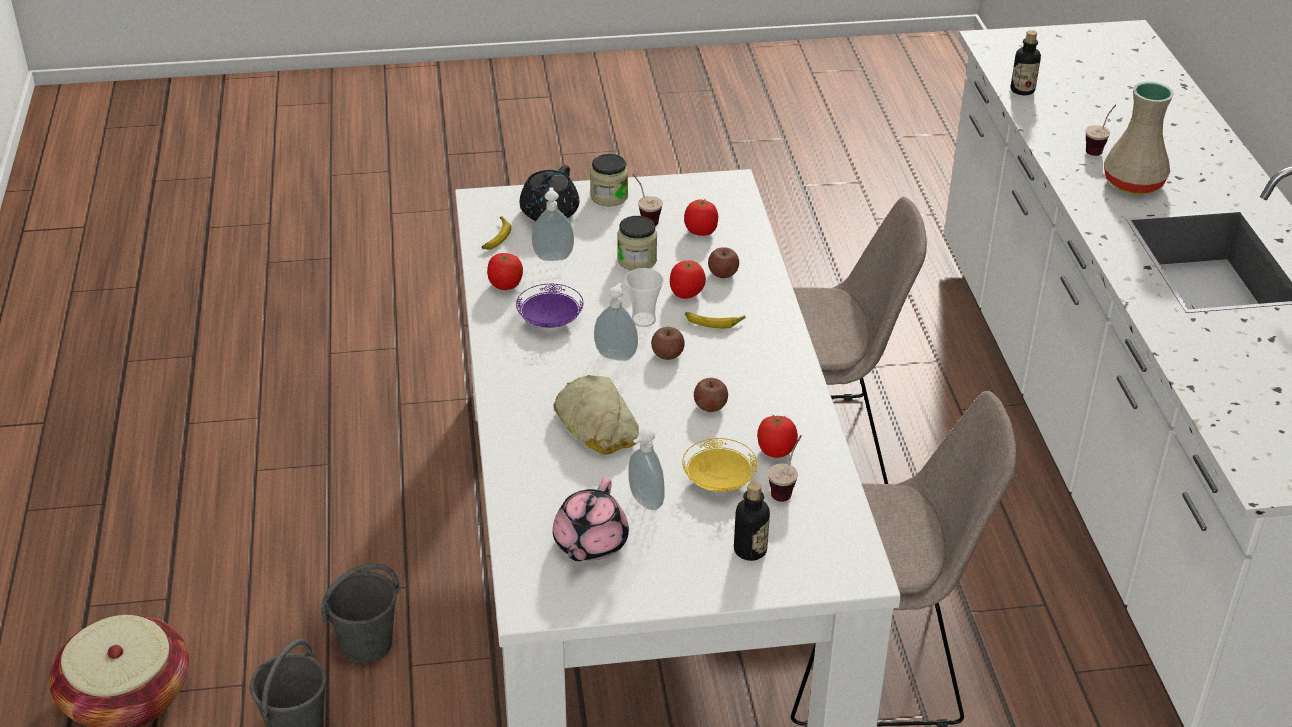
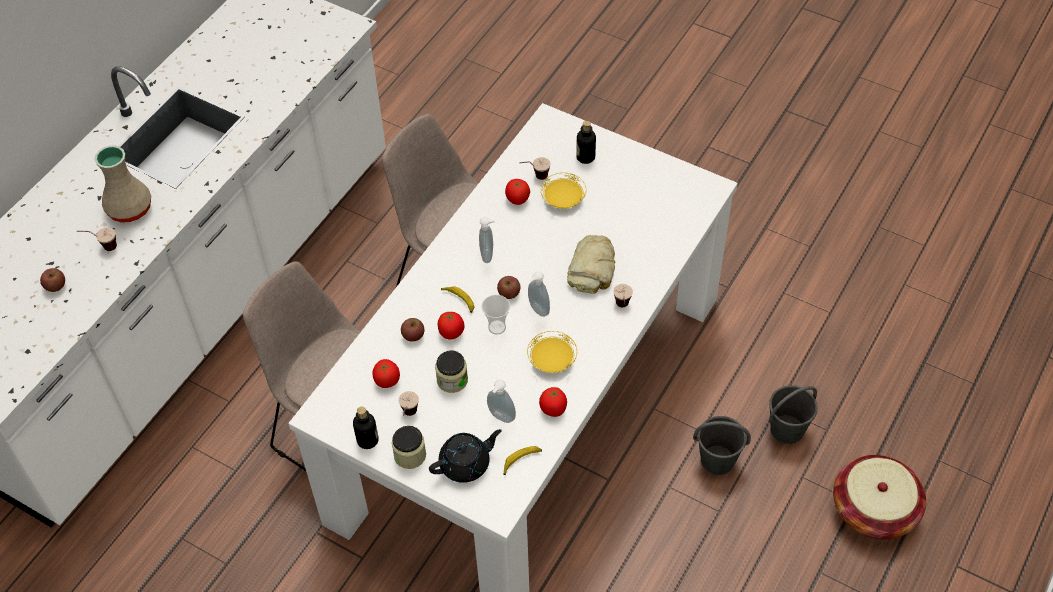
camera: 140 degrees left, 15 degrees up
(518, 403) = (622, 309): none -> cup
(550, 321) = (552, 360): purple plate -> yellow plate
(589, 543) = (657, 202): pink teapot -> none
(644, 502) = (611, 209): soap dispenser -> soap dispenser (488, 255)
(710, 406) = (521, 245): apple -> apple (55, 286)
(1022, 90) = (61, 329): bottle -> bottle (367, 440)

